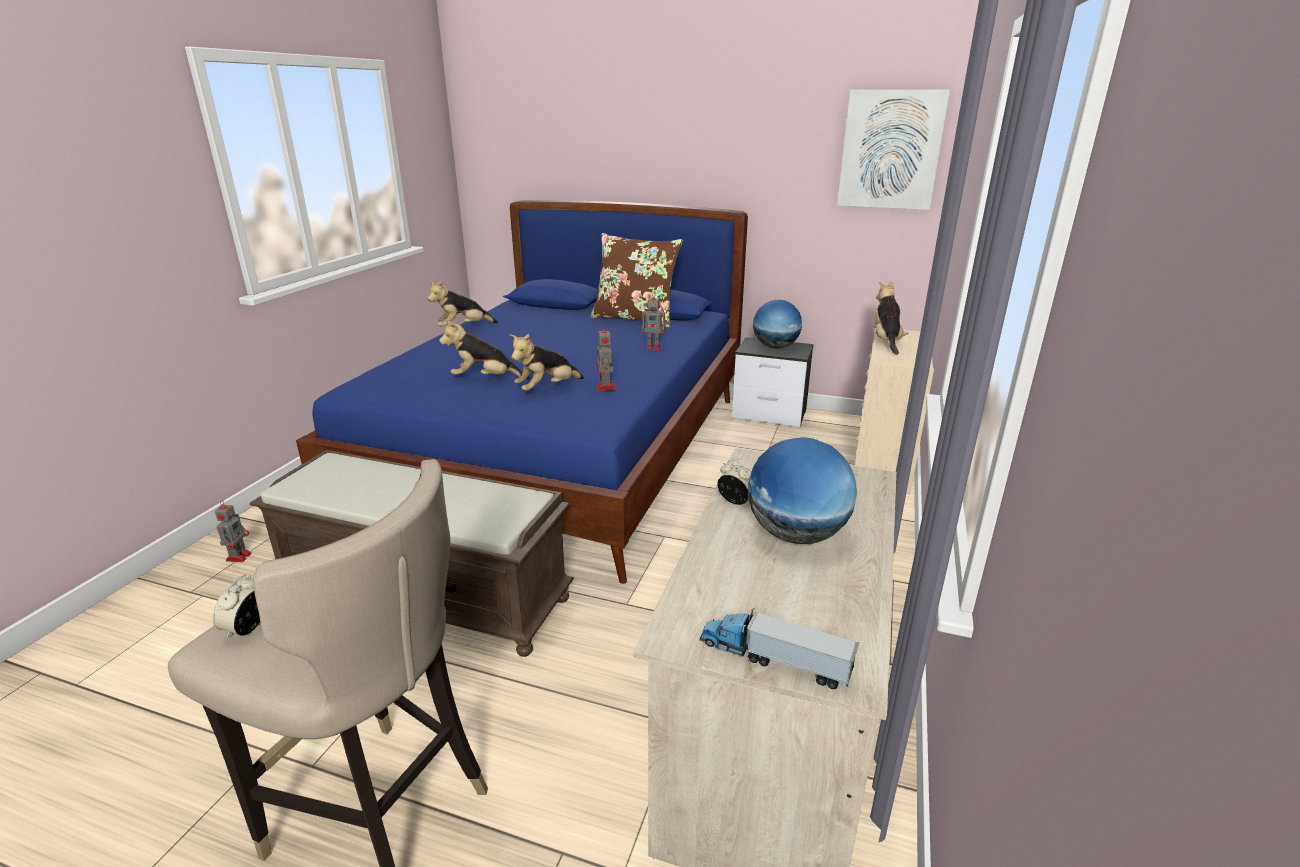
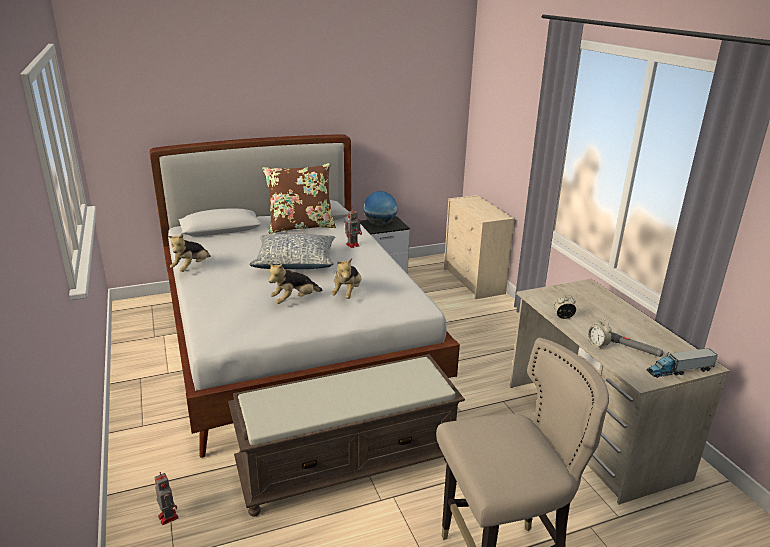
camera: 40 degrees left, 0 degrees up
(247, 628) = (496, 472): alarm clock -> alarm clock (597, 345)
(559, 347) = (295, 262): none -> pillow
(564, 453) = (292, 342): blue bed -> white bed
(605, 388) = (379, 281): toy robot -> none
(761, 588) = (634, 348): none -> grey flashlight
(796, 535) = (607, 321): globe -> none
(886, 342) = (468, 206): plush toy -> none
(890, 150) = (431, 85): picture -> none

